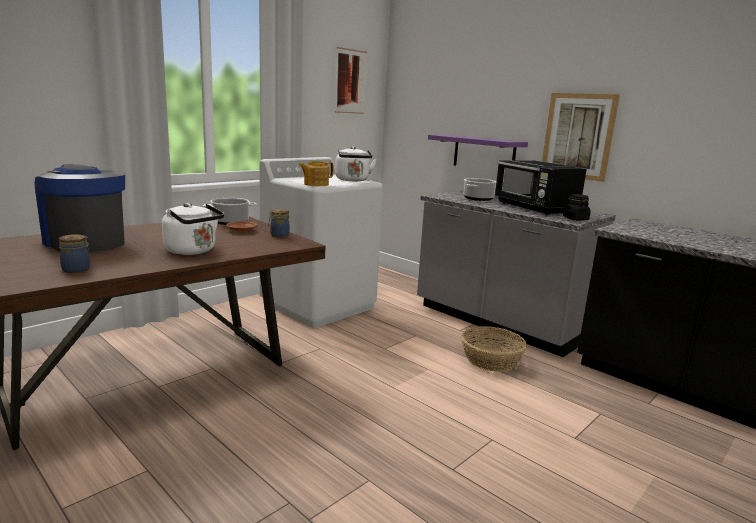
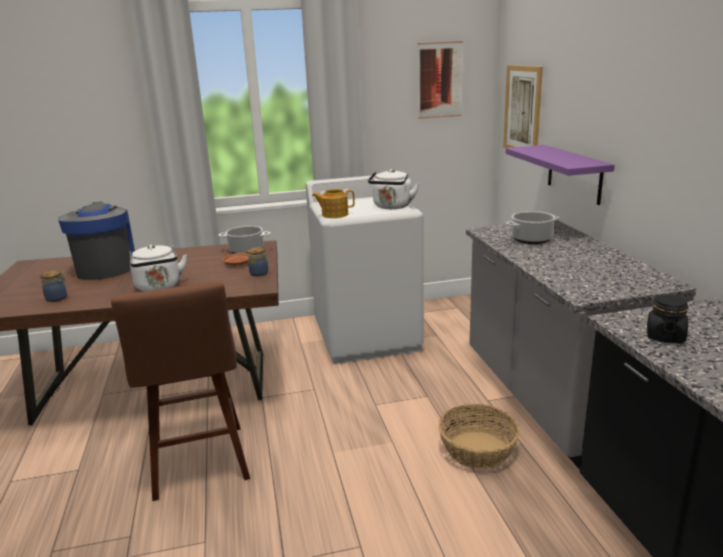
camera: 35 degrees right, 5 degrees up
(287, 427) = (200, 466): none -> brown stool
(534, 208) = (579, 264): black microwave -> none
(575, 219) = (598, 292): black jar -> black jar (665, 336)
(578, 136) = (664, 163): picture -> picture (522, 110)

